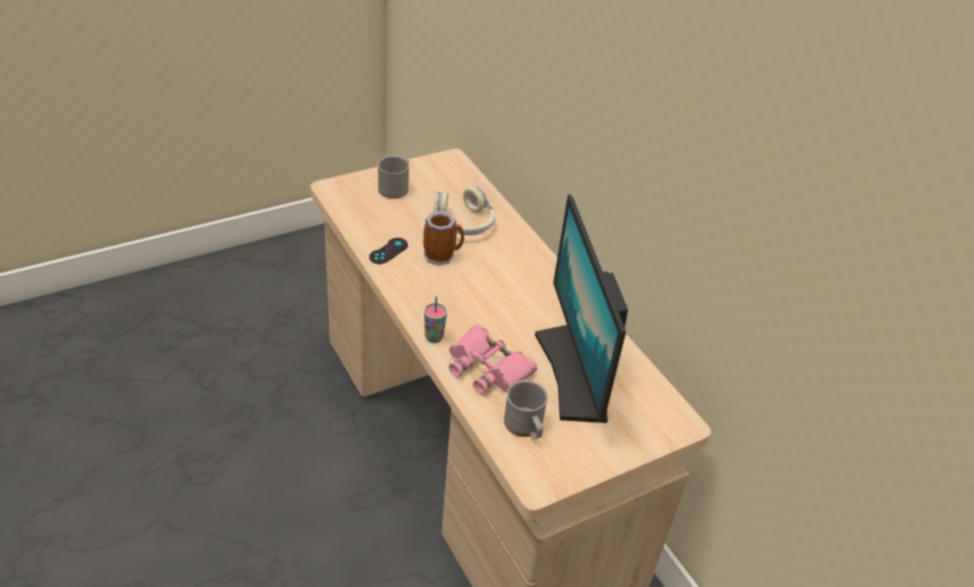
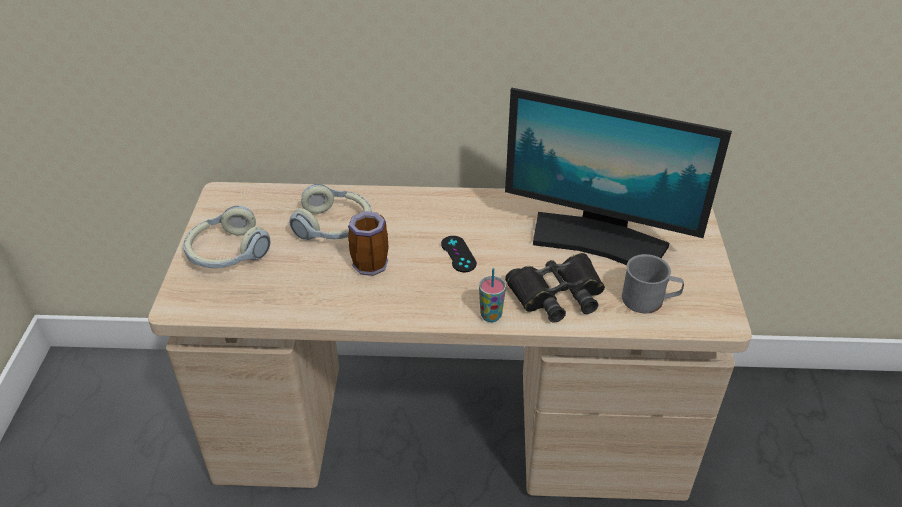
camera: 55 degrees left, 0 degrees up
(388, 251) = (330, 299): black game controller -> black game controller (458, 254)
(396, 187) = (227, 253): grey mug -> headphones
(487, 367) = (557, 294): pink binoculars -> black binoculars

